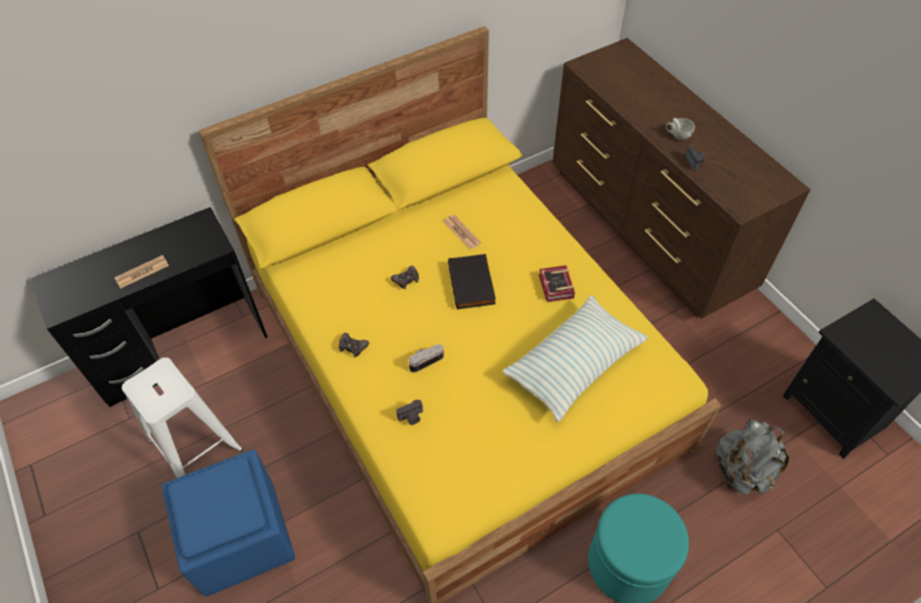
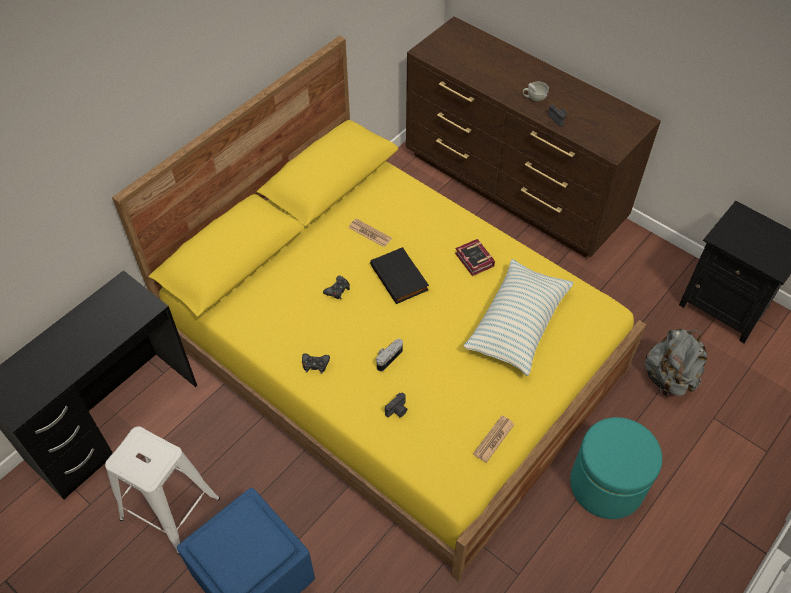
camera: 20 degrees left, 0 degrees up
(142, 272) = (85, 351): newspaper -> newspaper (494, 439)

